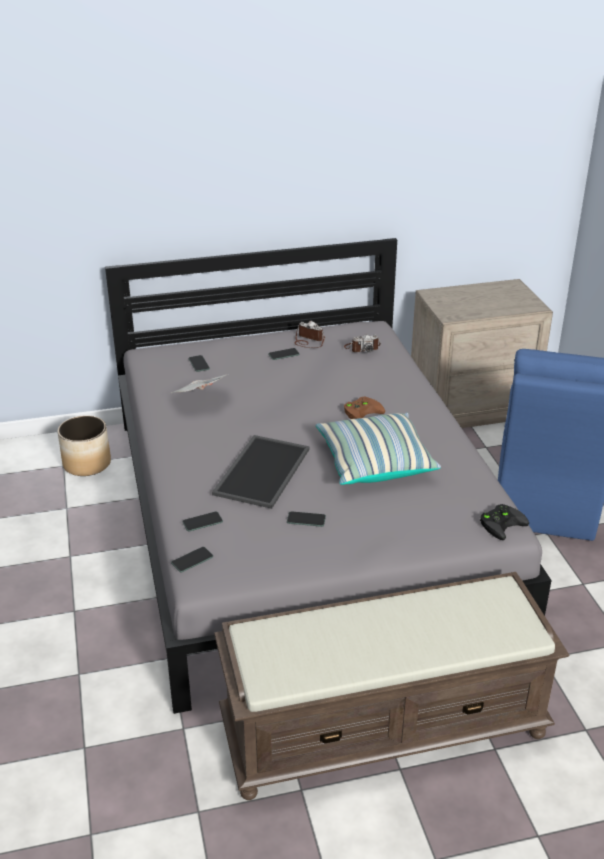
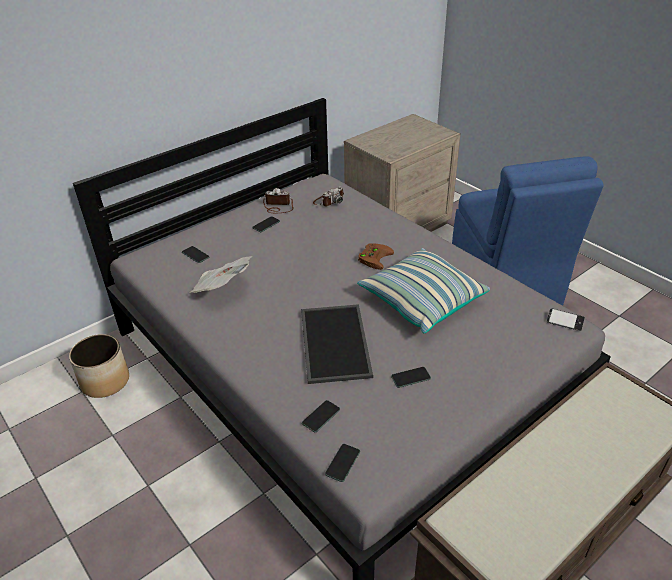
camera: 25 degrees left, 5 degrees up
(502, 523) = (564, 322): black game controller -> phone

